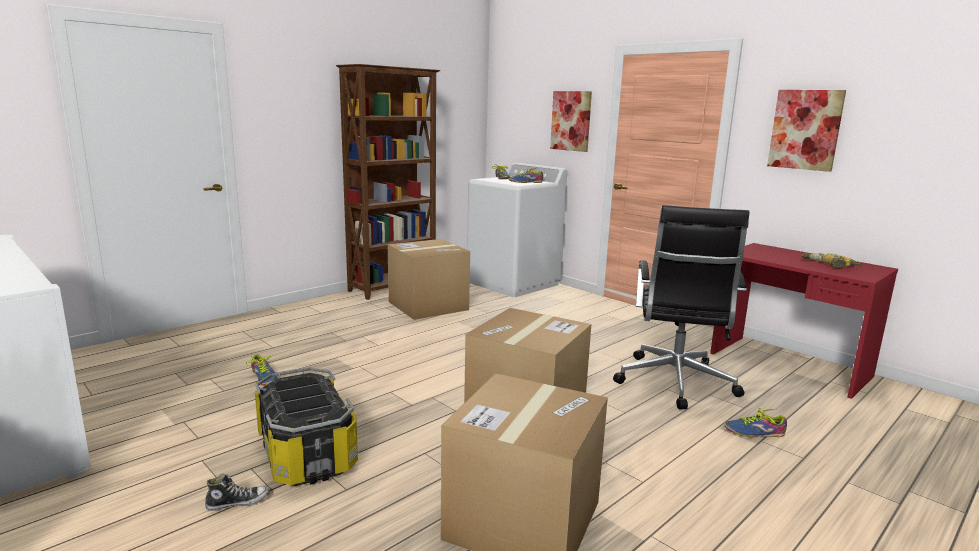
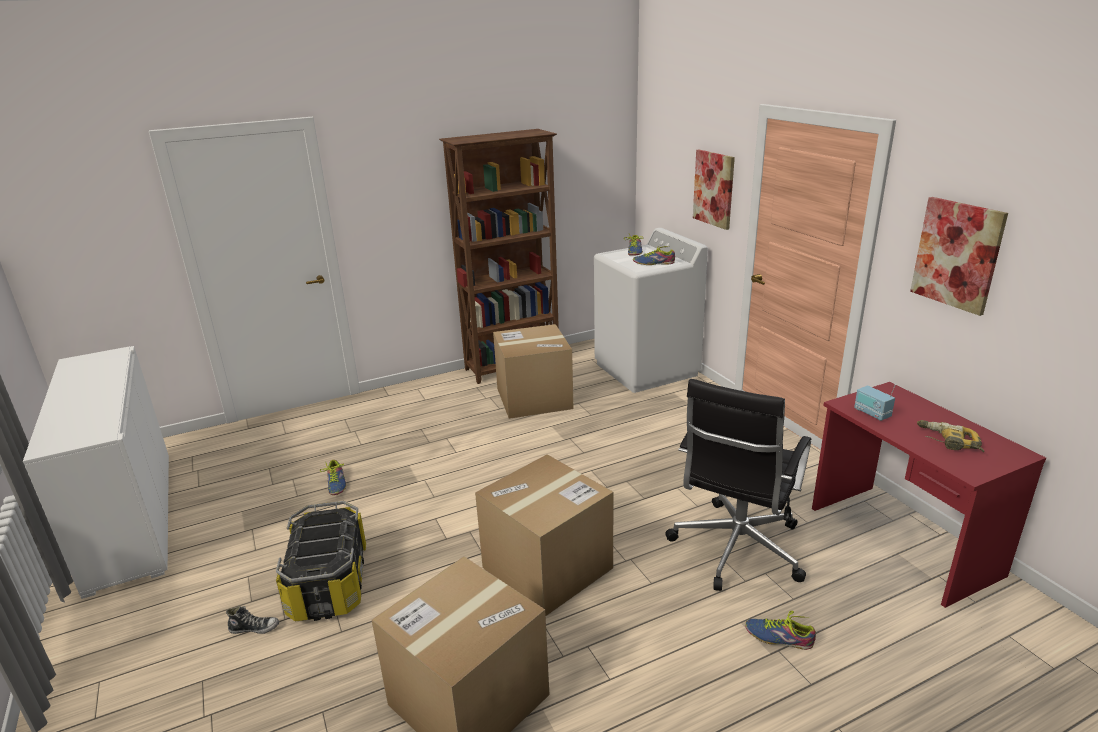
camera: 20 degrees right, 10 degrees up
(762, 256) = (872, 413): none -> radio

